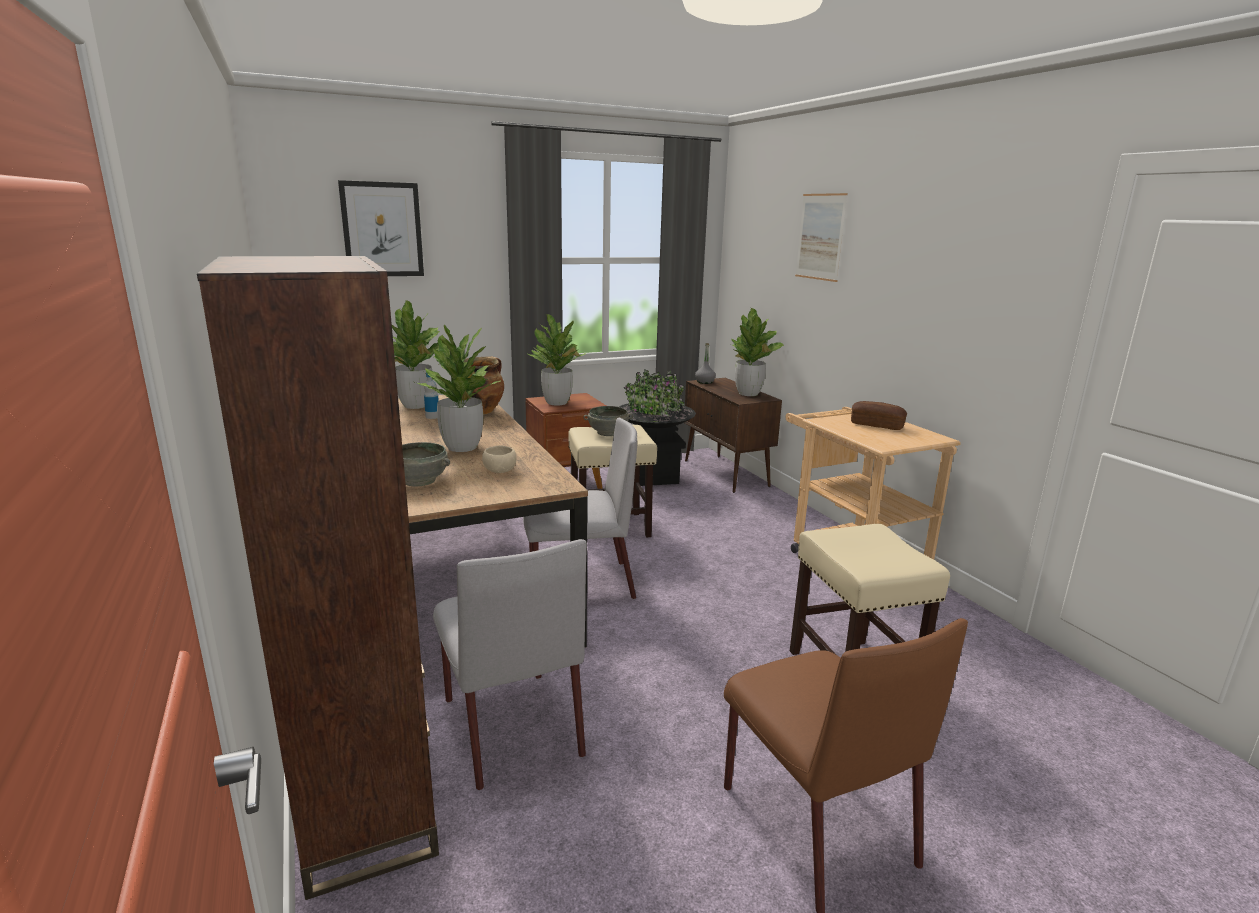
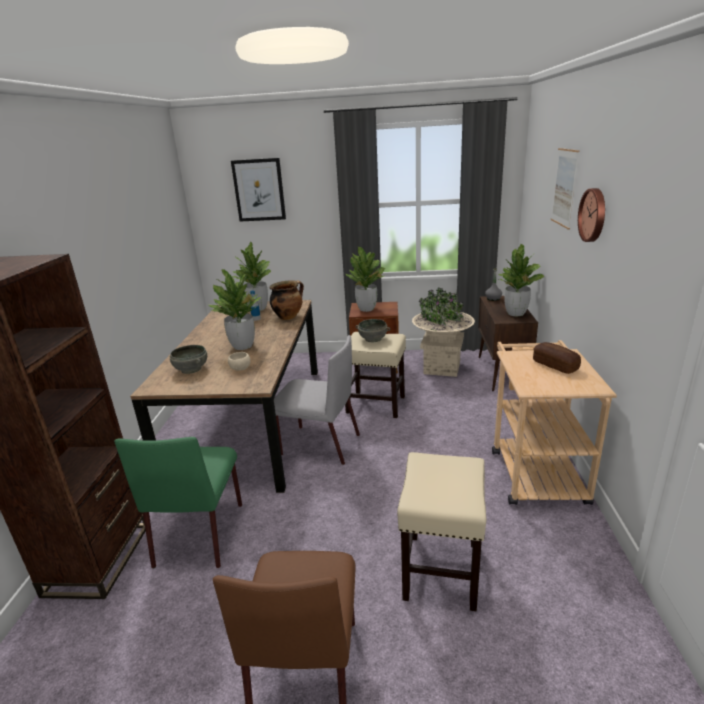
camera: 30 degrees right, 5 degrees up
(511, 725) = (200, 532): grey chair -> green chair
(653, 477) = (442, 368): black planter -> beige planter
(886, 259) = (594, 215): none -> wall clock

